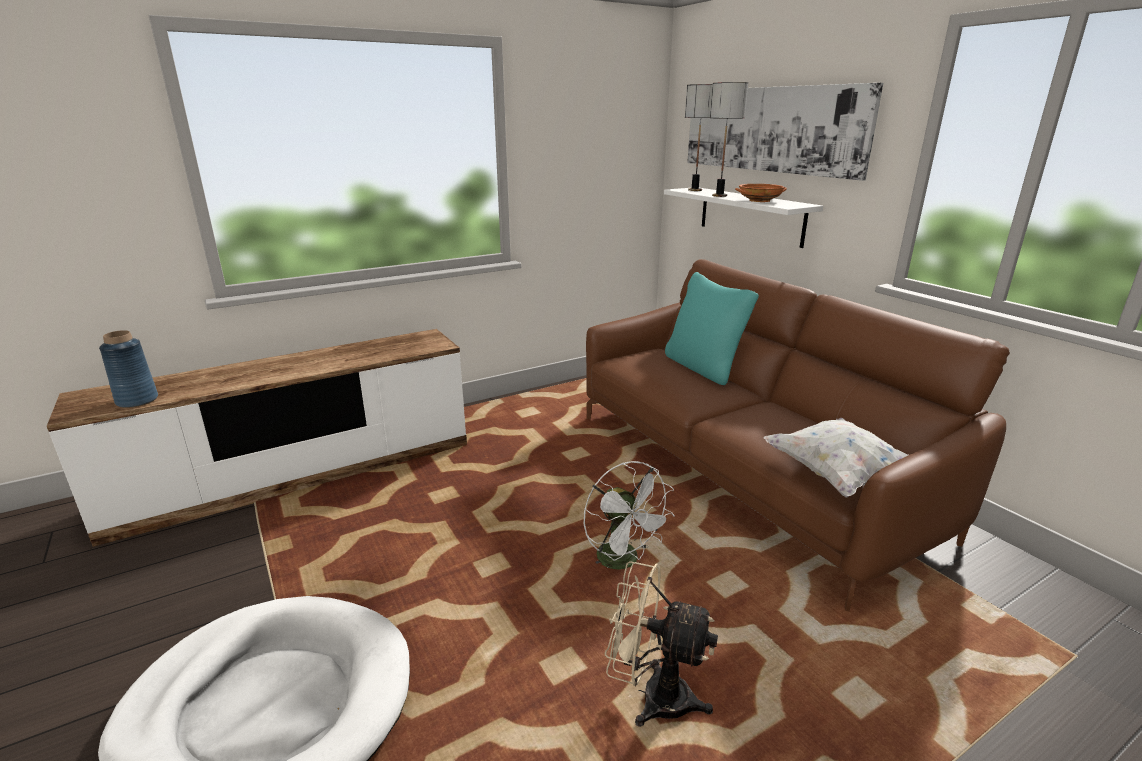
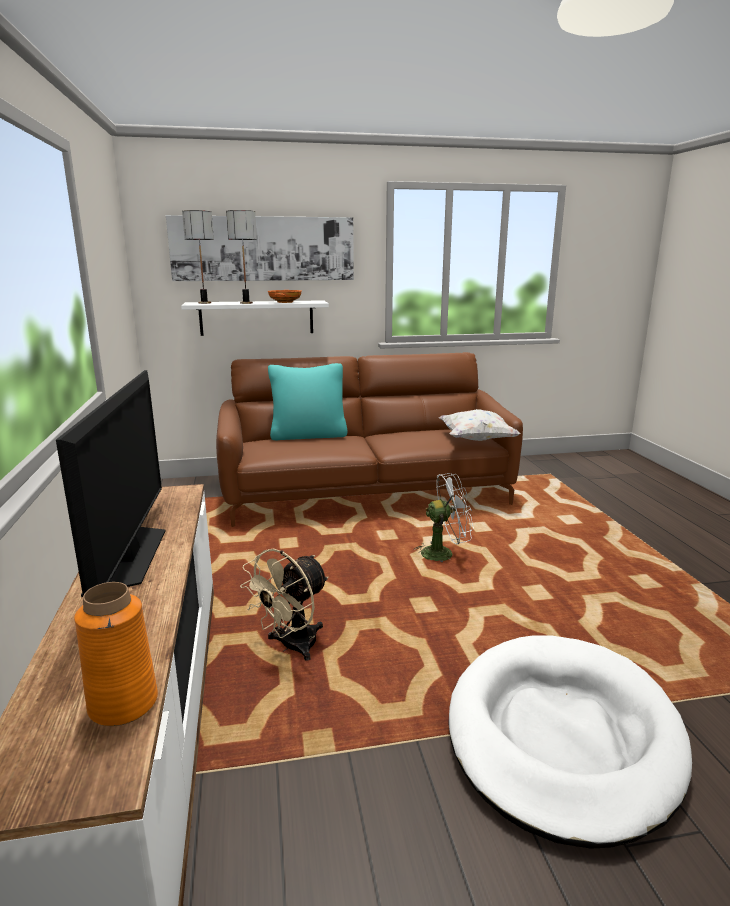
camera: 70 degrees left, 5 degrees down
(137, 400) = (123, 703): blue vase -> orange vase
(317, 358) = (130, 556): none -> television
(653, 696) = (563, 569): beige fan -> beige fan (291, 647)

